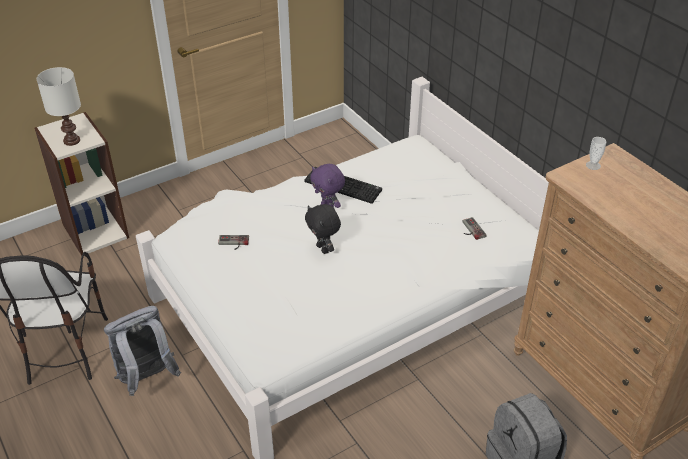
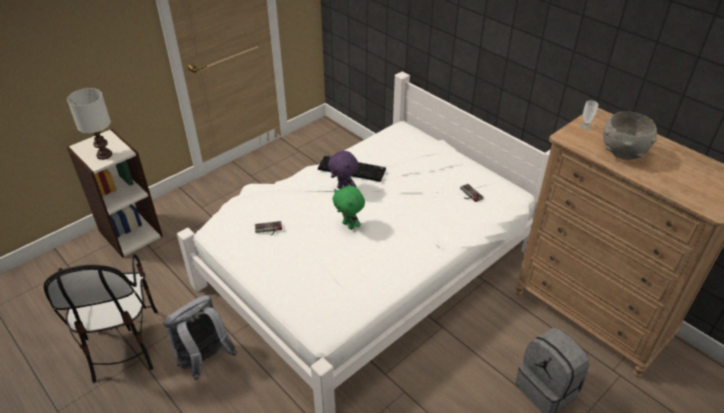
camera: 10 degrees left, 0 degrees up
(323, 249) = (349, 225): black plush toy -> green plush toy
(623, 202) = (622, 154): none -> grey bowl

